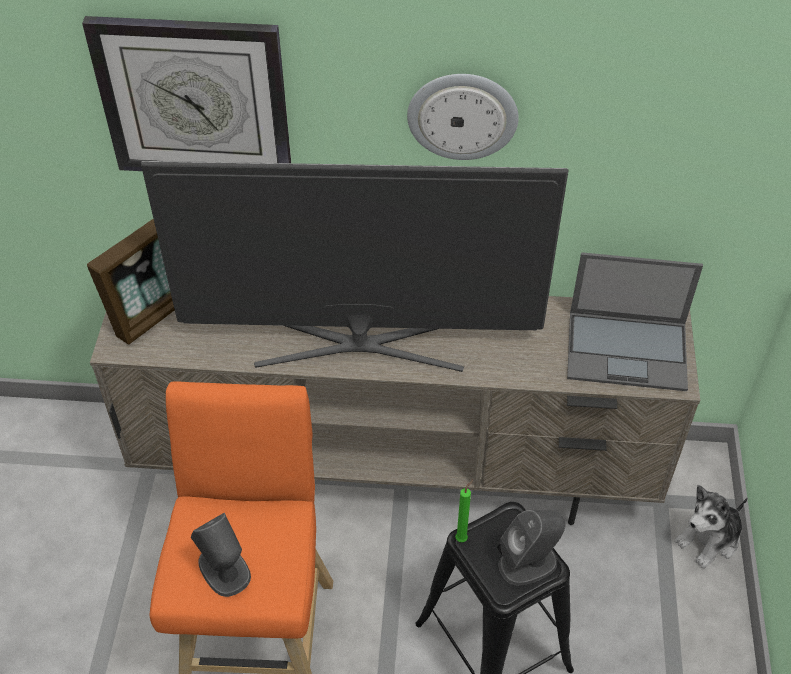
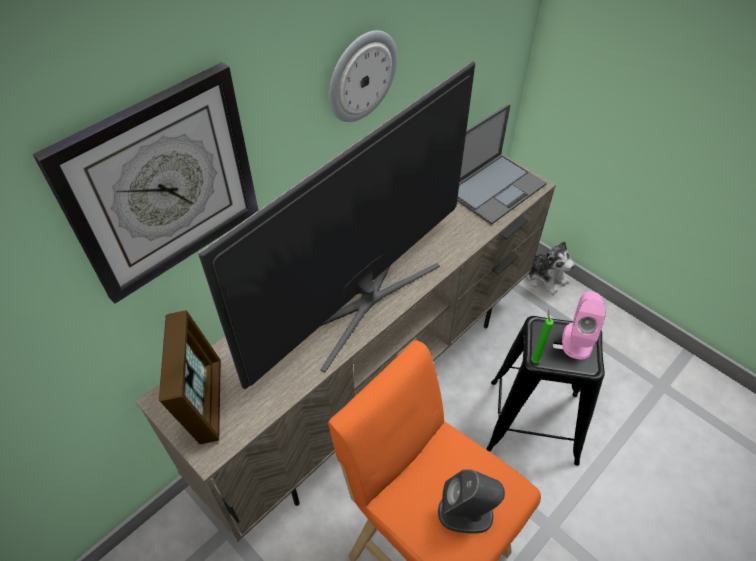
camera: 50 degrees left, 0 degrees up
(528, 563) = (577, 340): grey speaker -> pink speaker
(709, 539) = (544, 277): plush toy -> plush toy turned 45 degrees counterclockwise

